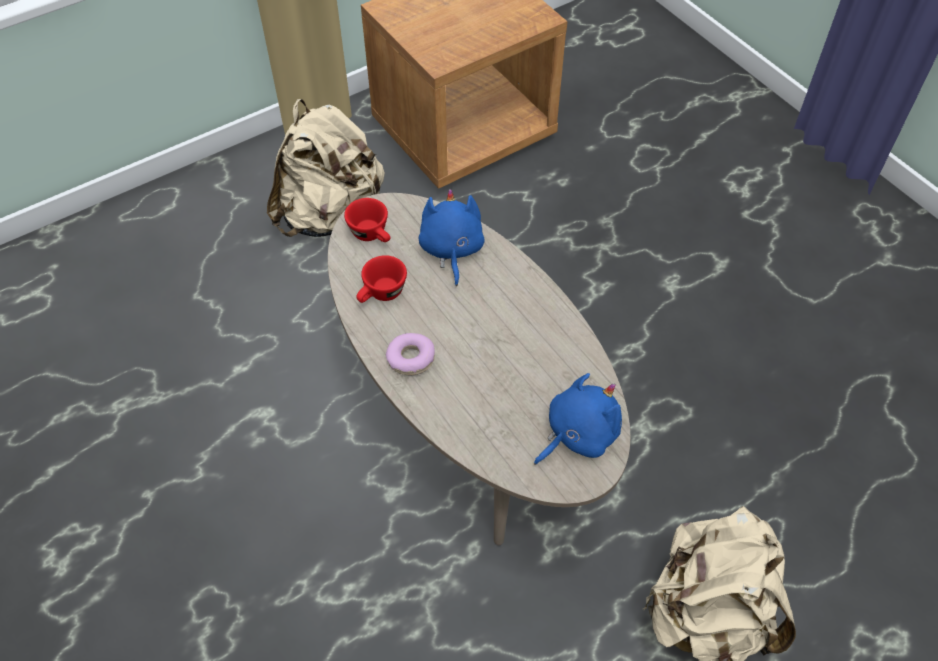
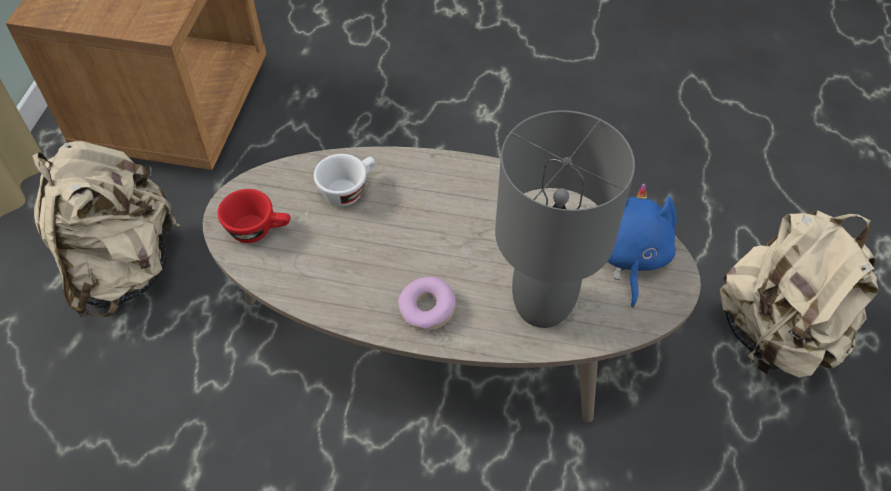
camera: 45 degrees left, 0 degrees up
(381, 294) = (332, 275): red cup -> none
(451, 250) = (348, 189): blue plush toy -> white cup
(480, 415) = (541, 306): none -> grey table lamp

